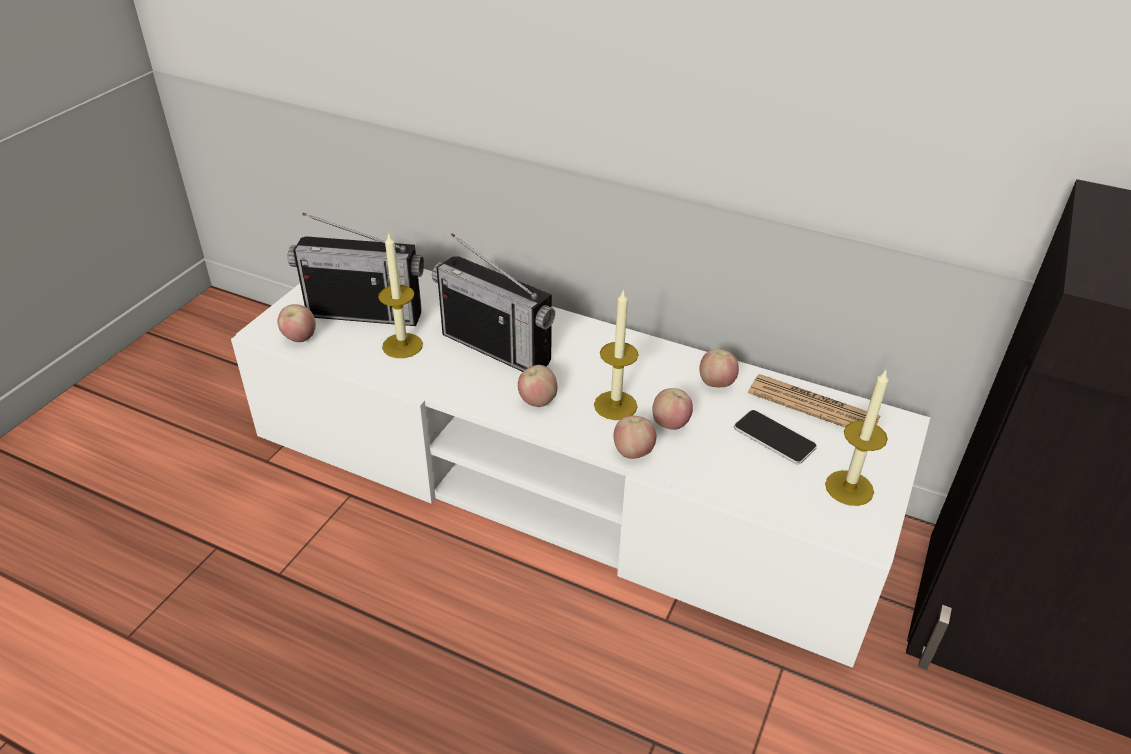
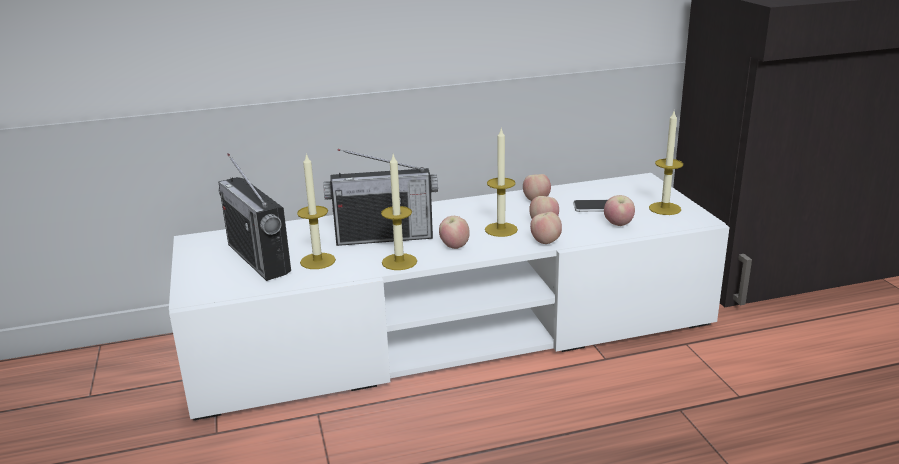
camera: 40 degrees left, 15 degrees down
(300, 338) = (230, 289): apple -> apple (618, 224)
(365, 313) = (258, 258): radio -> radio turned 90 degrees clockwise
(462, 390) = (399, 262): none -> candle
(813, 405) = (596, 189): newspaper -> none

